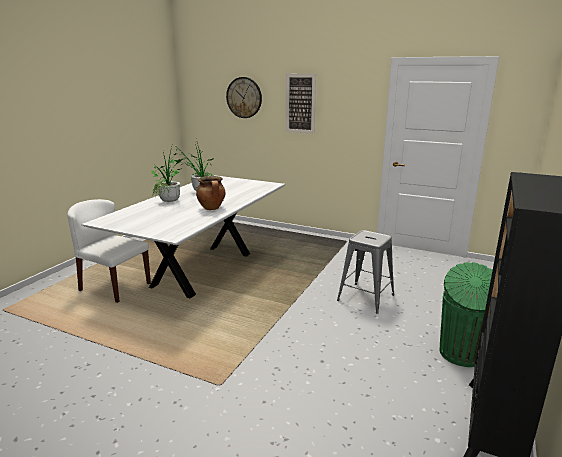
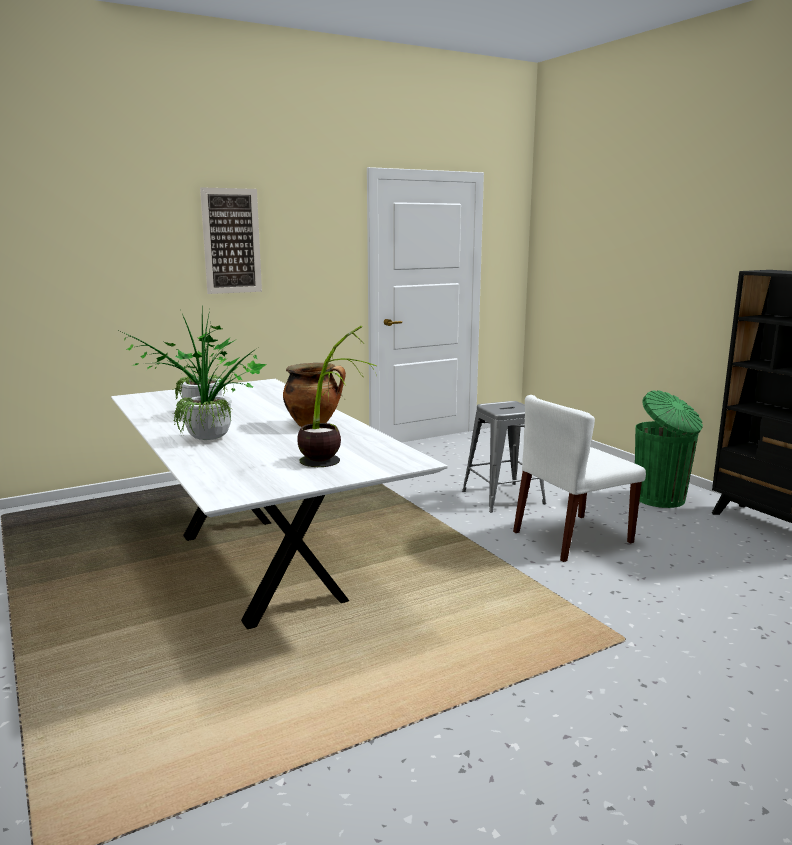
camera: 55 degrees left, 5 degrees down
(114, 287) = (182, 667): white chair -> white chair (572, 537)
(150, 226) = (331, 467): none -> potted plant
(244, 97) = (109, 234): wall clock -> none

